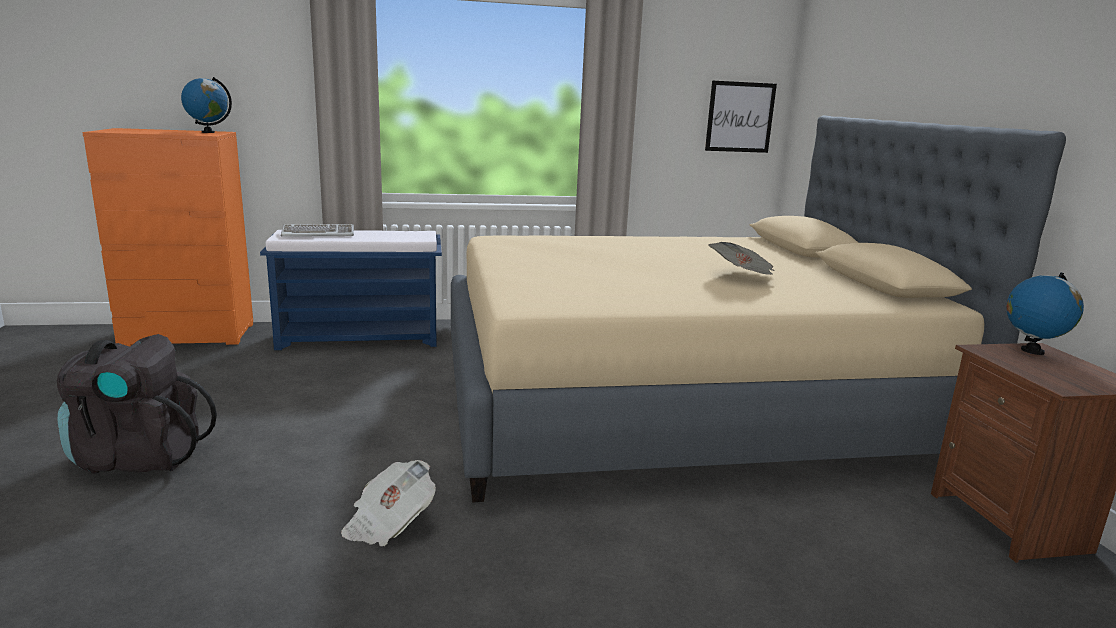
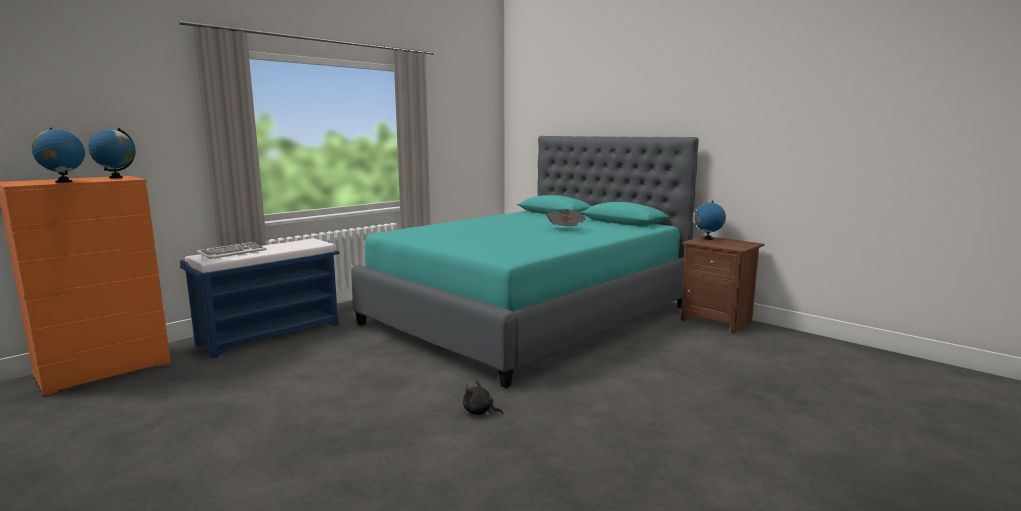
camera: 35 degrees left, 5 degrees down
(138, 457) = (241, 445): black backpack -> none
(142, 132) = (63, 182): none -> globe
(388, 523) = (480, 412): newspaper -> black plush toy
(676, 402) = (529, 315): beige bed -> turquoise bed
(740, 117) = (480, 139): picture -> none

